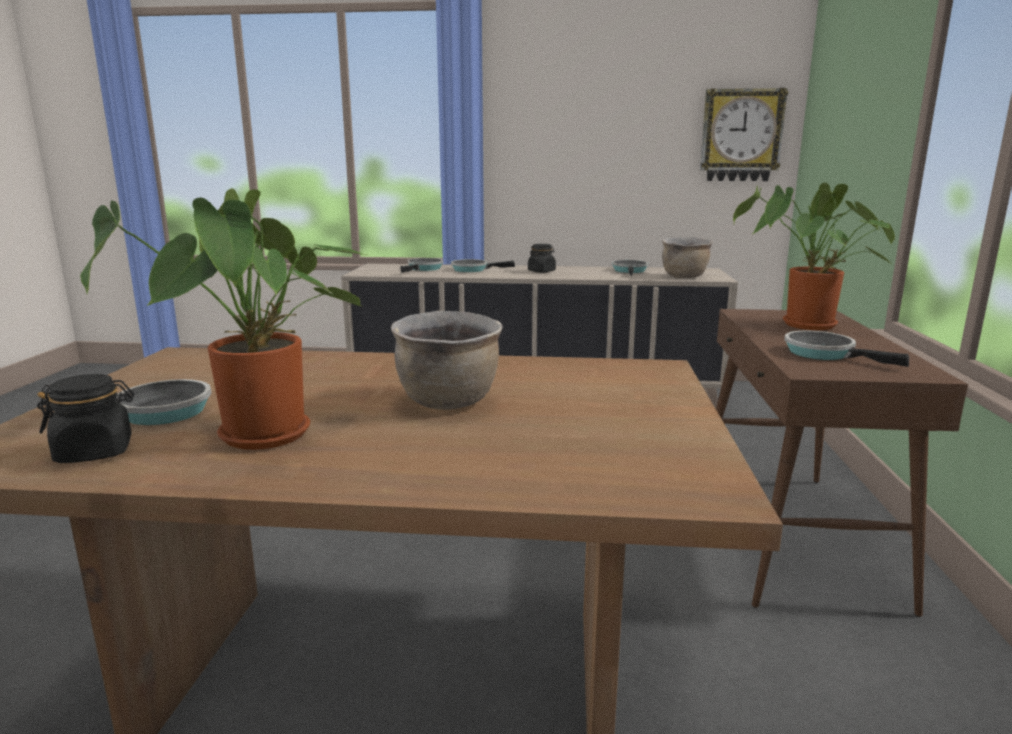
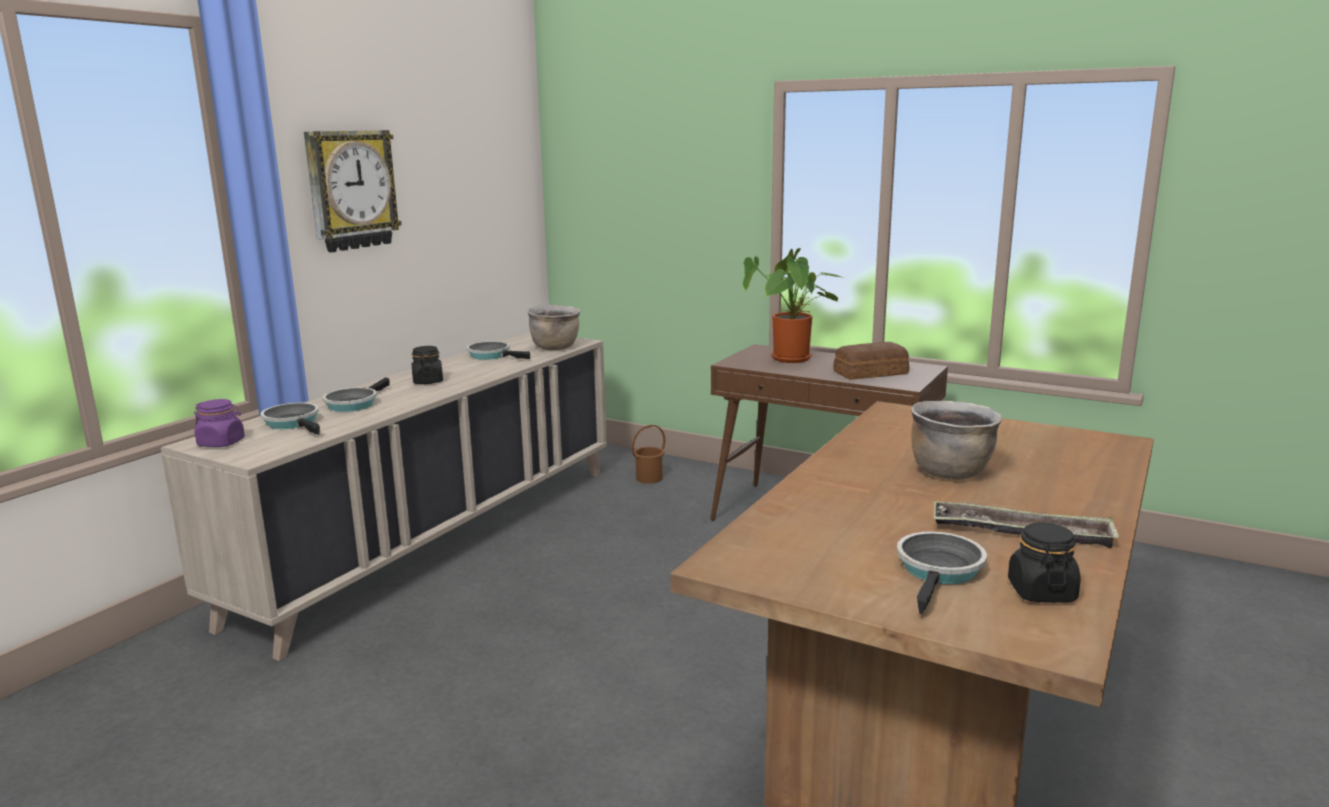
camera: 65 degrees left, 0 degrees up
(264, 439) = (1021, 532): potted plant -> tray
(378, 267) = (221, 443): none -> purple jar
(741, 135) = (506, 191): wall clock -> wall clock (351, 190)
(746, 433) = (649, 478): none -> brown bucket
(824, 354) = (869, 373): frying pan -> bread

